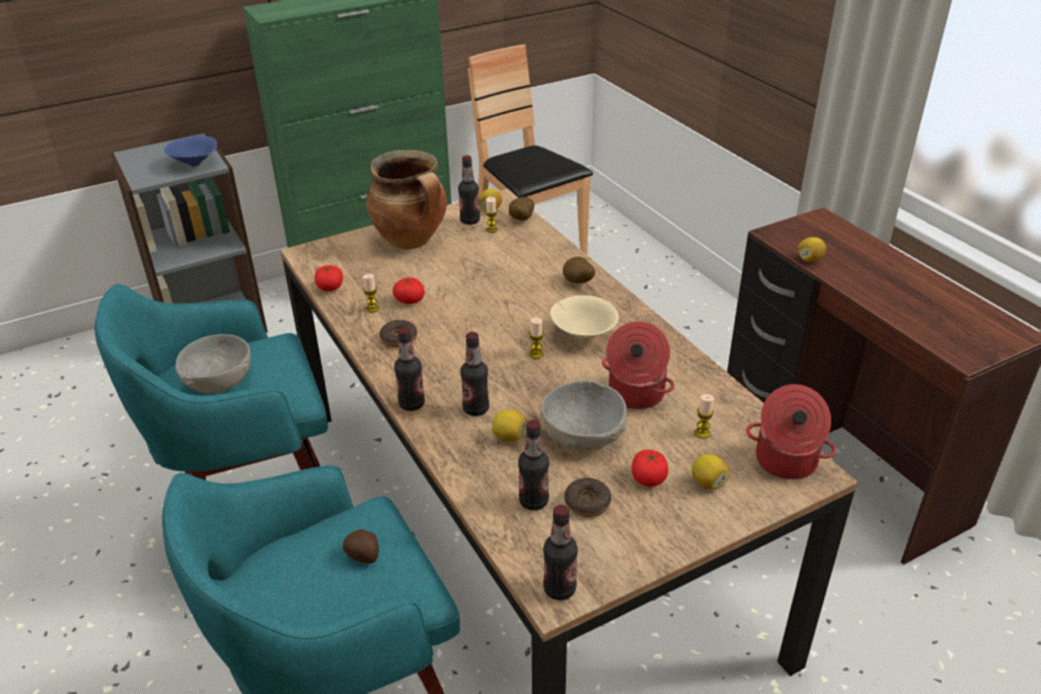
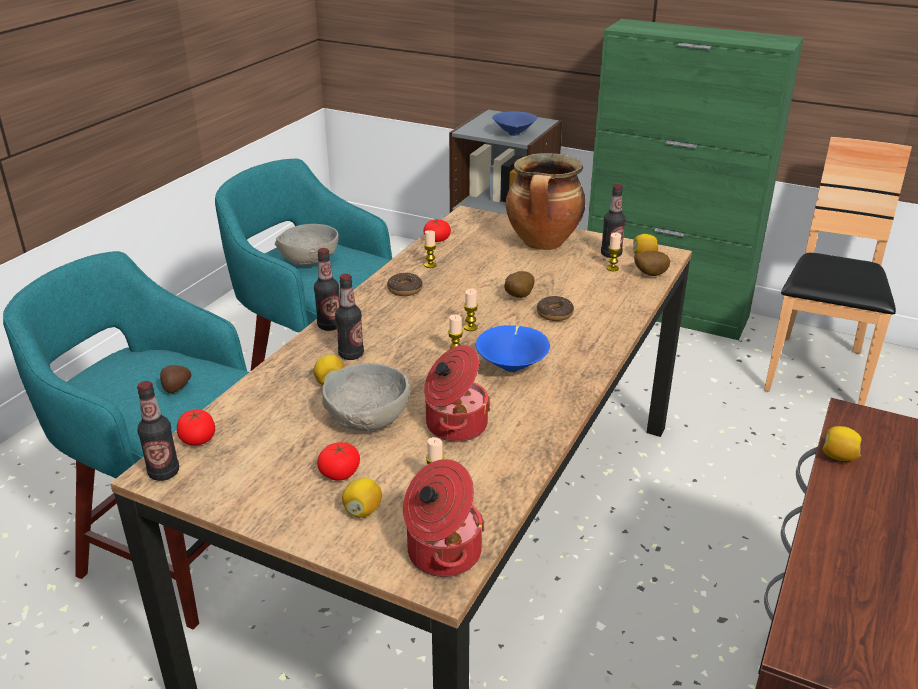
camera: 55 degrees right, 5 degrees down
(409, 300) = (461, 274): tomato -> tomato (198, 438)
(503, 330) = (470, 327): none -> candle
(533, 501) = (259, 423): bottle -> none
(577, 283) = (590, 336): potato -> potato (517, 297)
(582, 334) = (512, 366): beige bowl -> blue bowl
(587, 502) = (279, 450): donut -> donut (554, 314)

